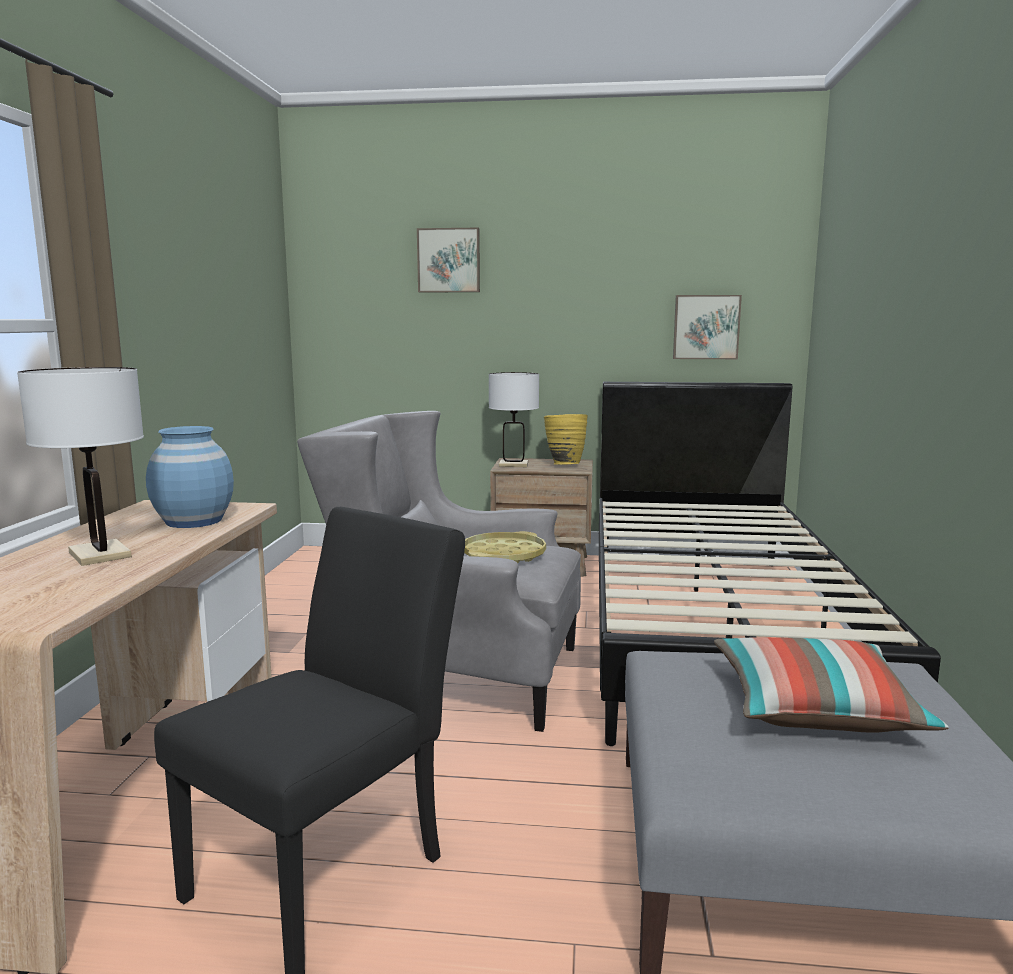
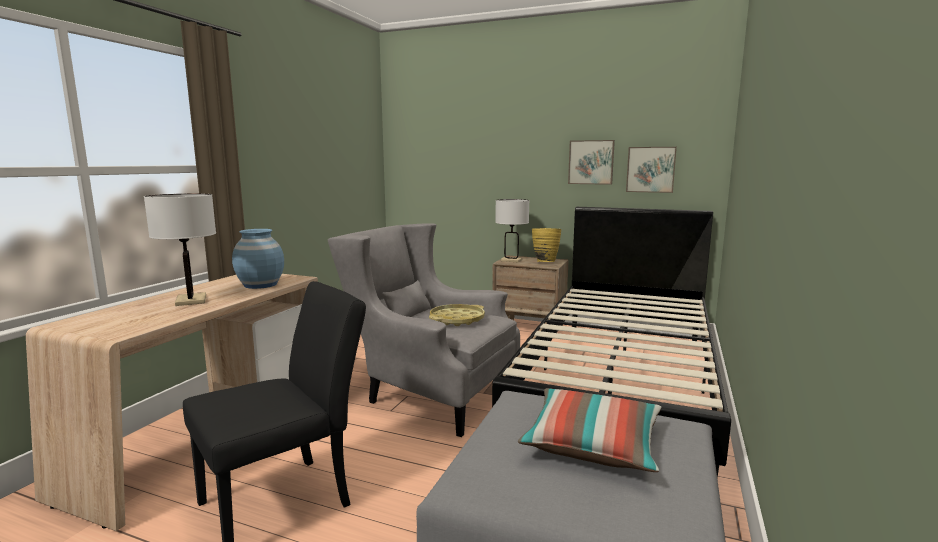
camera: 15 degrees right, 0 degrees up
(449, 260) = (478, 125): picture -> picture (591, 162)

